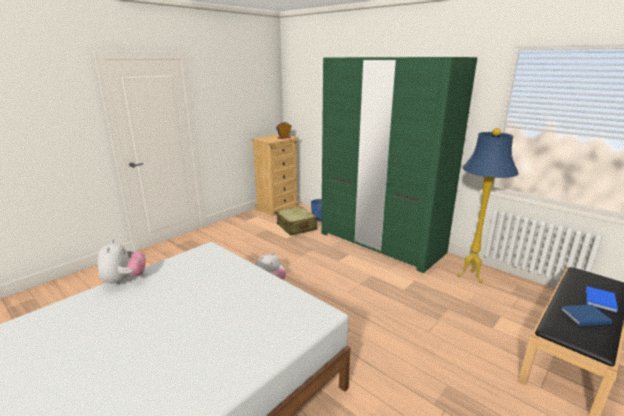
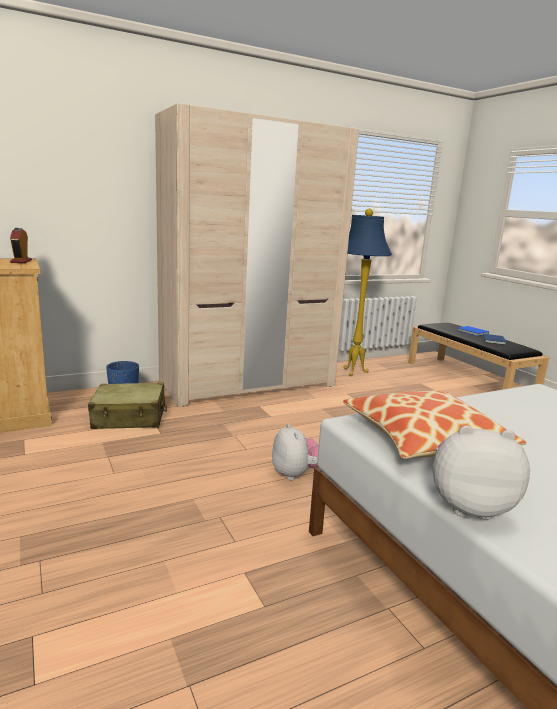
camera: 70 degrees left, 5 degrees down
(196, 267) = (425, 438): none -> pillow
(380, 243) = (248, 384): green wardrobe -> beige wardrobe

